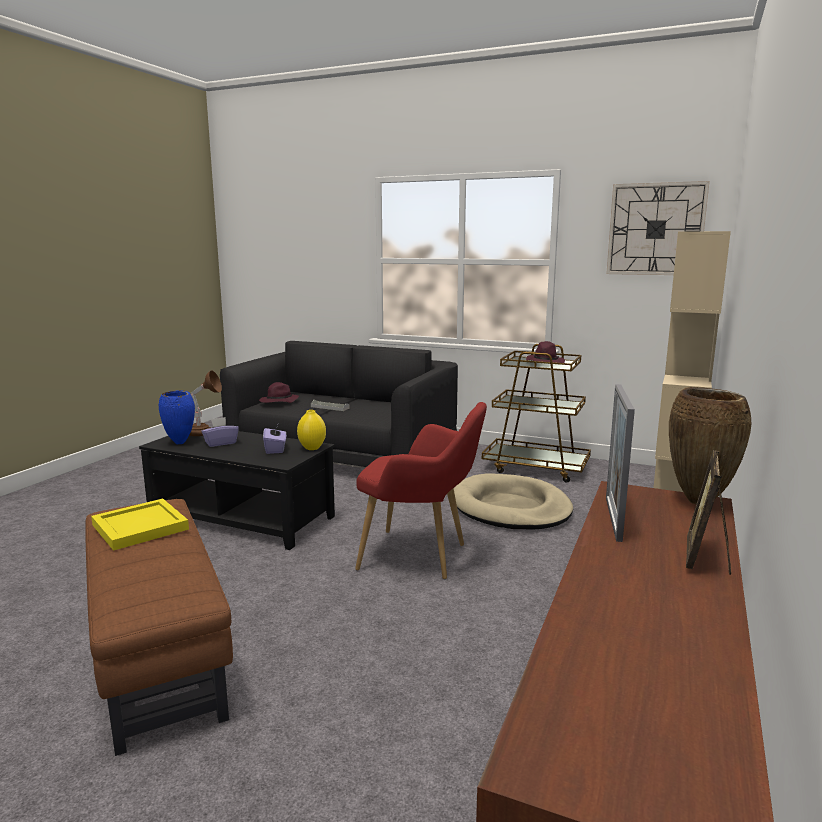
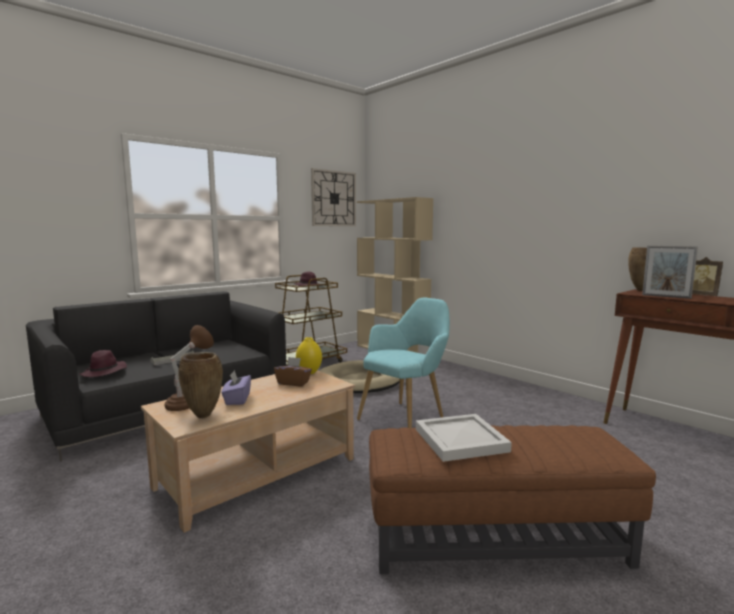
camera: 65 degrees left, 5 degrees down
(141, 526) = (459, 439): yellow tray -> white tray
(180, 443) = (204, 416): blue vase -> brown vase
(243, 517) = (257, 471): black coffee table -> beige coffee table
(275, 449) = (293, 383): purple tissue box -> brown tissue box
(420, 557) = (406, 417): red armchair -> turquoise armchair

